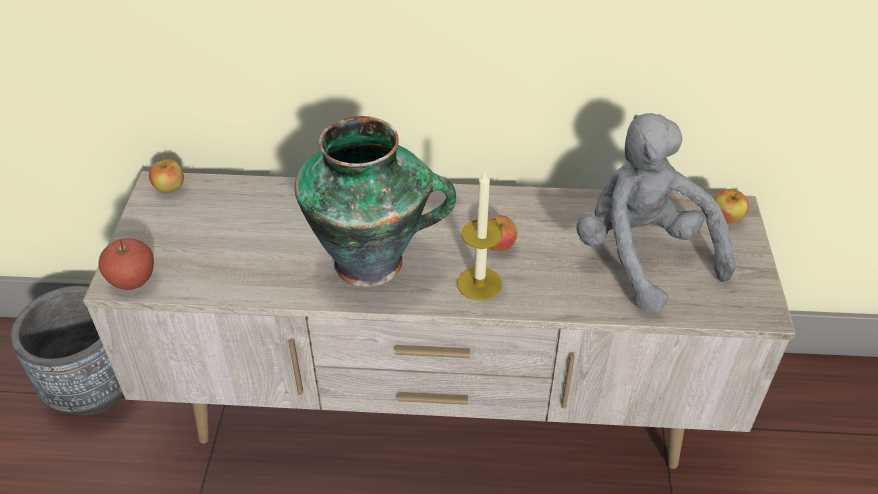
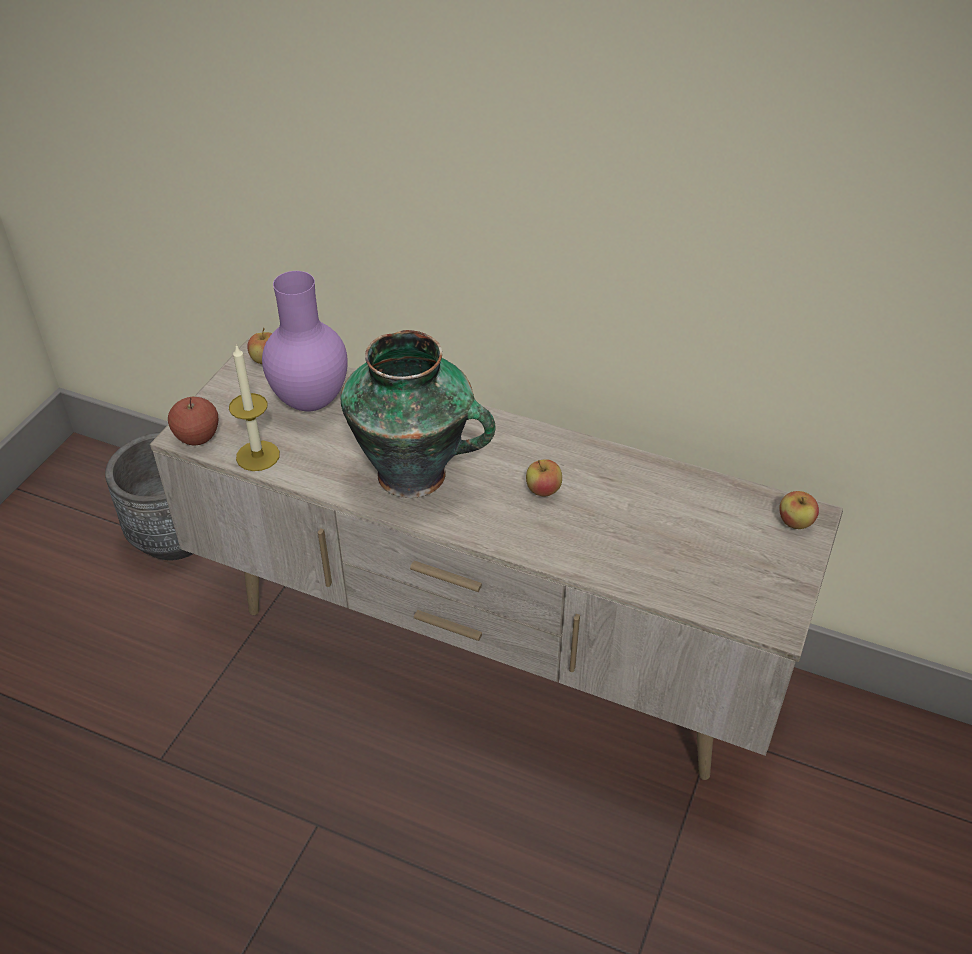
camera: 20 degrees right, 0 degrees up
(234, 219) = (310, 403): none -> purple vase
(479, 283) = (505, 521): candle -> candle (258, 456)
(641, 256) = (682, 537): grey plush toy -> none

